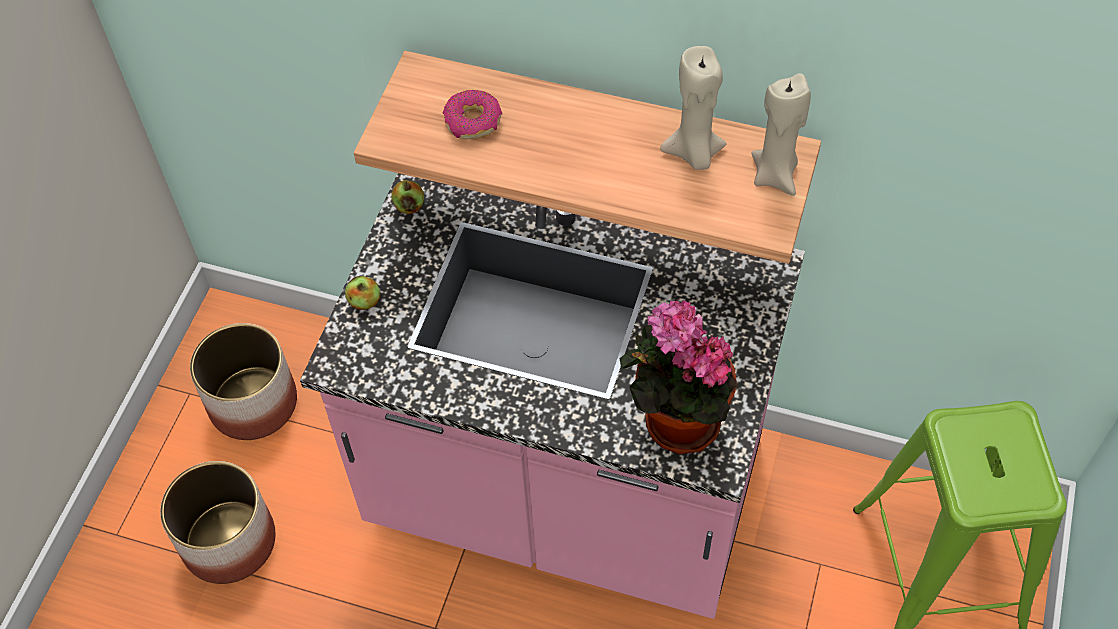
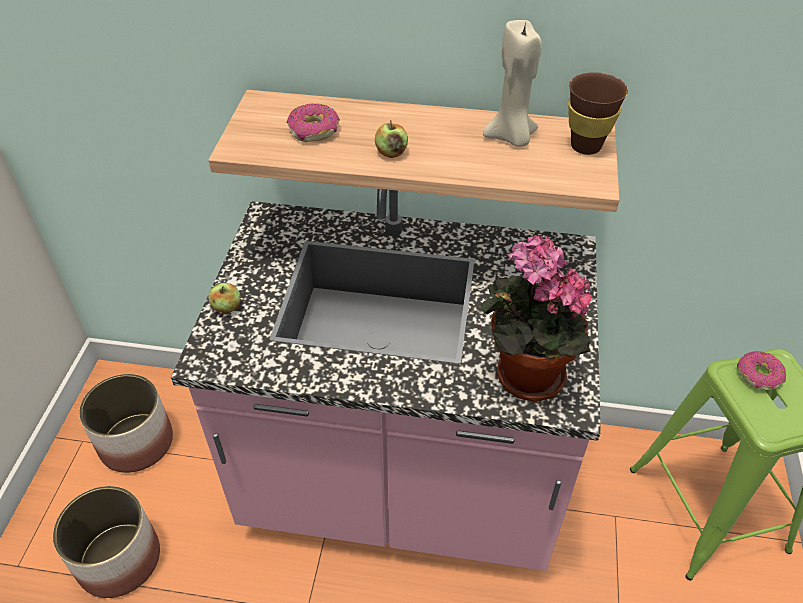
camera: 10 degrees left, 10 degrees down
(409, 206) = (259, 233): apple -> apple (391, 152)
(775, 175) = (585, 146): beige candle -> brown cup
(983, 434) = (758, 376): none -> donut

